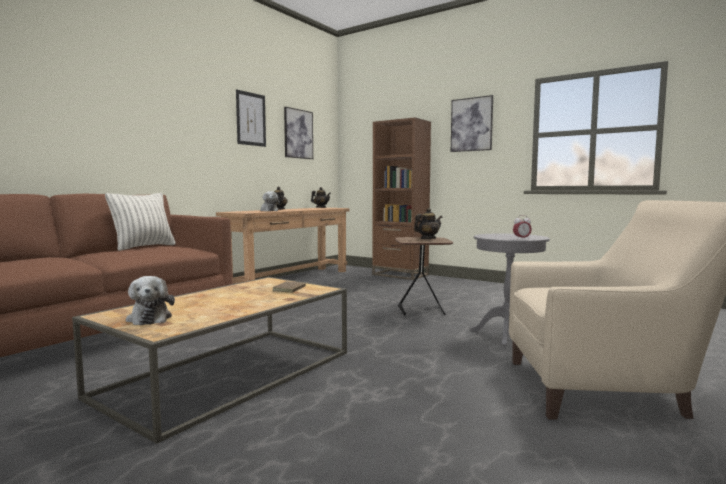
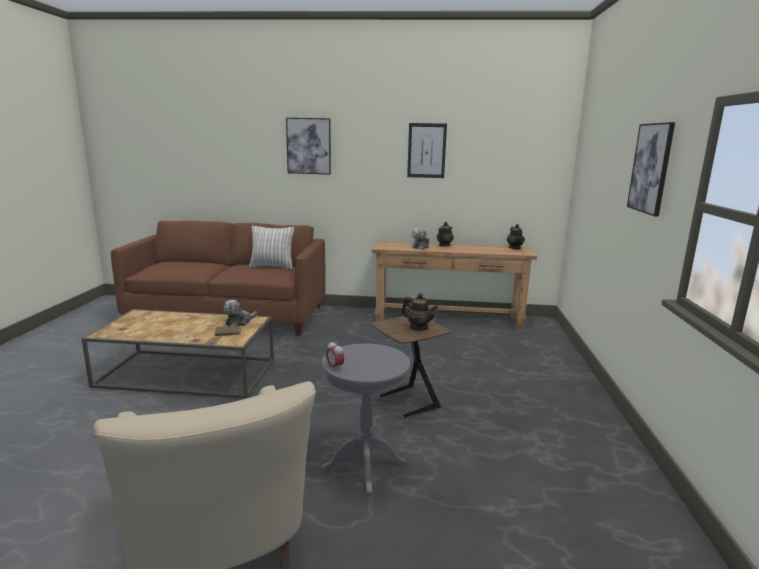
camera: 60 degrees right, 10 degrees up
(150, 318) = (132, 323): plush toy -> plush toy (239, 322)
(298, 134) = (497, 160): picture -> picture (309, 146)
(400, 275) = (557, 357): brown bookcase -> none

